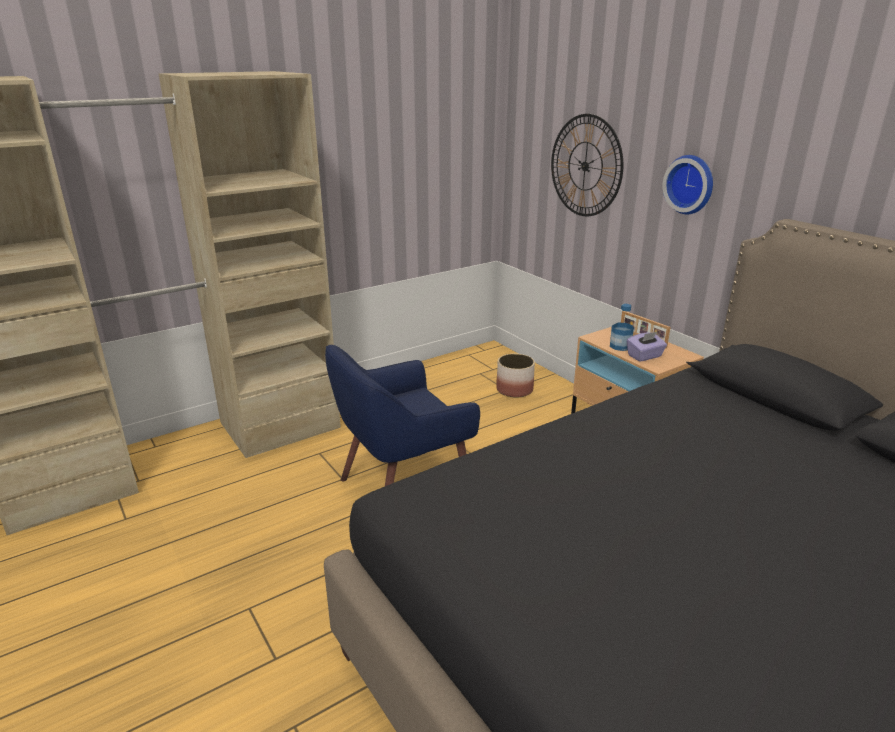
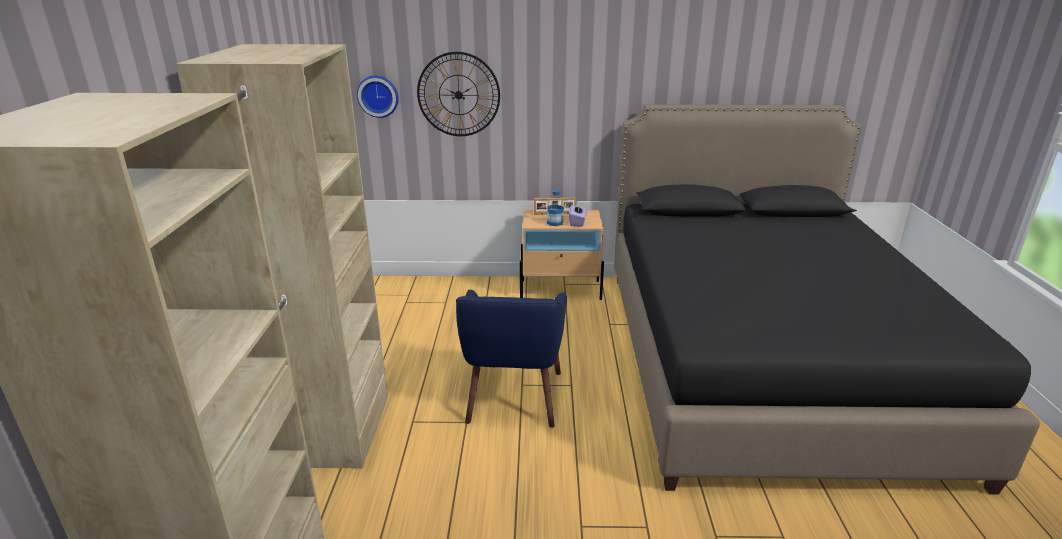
camera: 55 degrees left, 0 degrees up
(515, 390) = (451, 299): planter -> none
(690, 184) = (564, 94): wall clock -> wall clock (378, 96)

